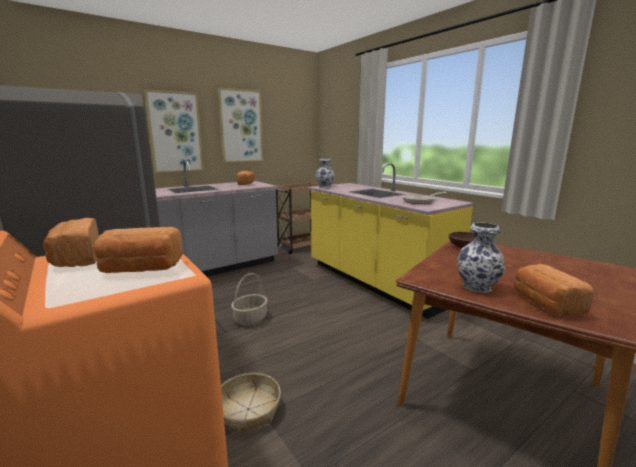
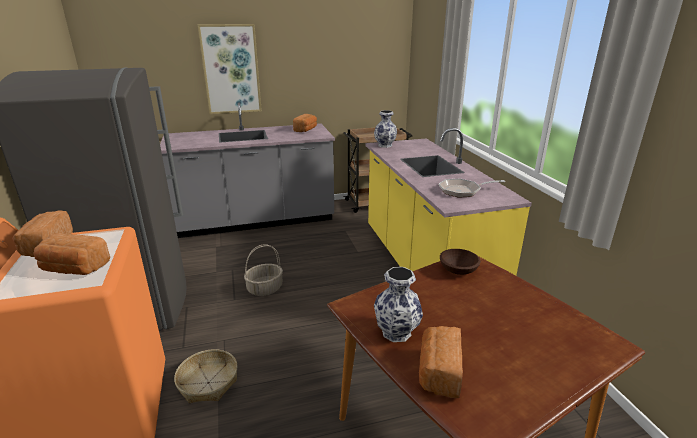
camera: 20 degrees right, 10 degrees up
(241, 126) = (307, 59): picture -> none

